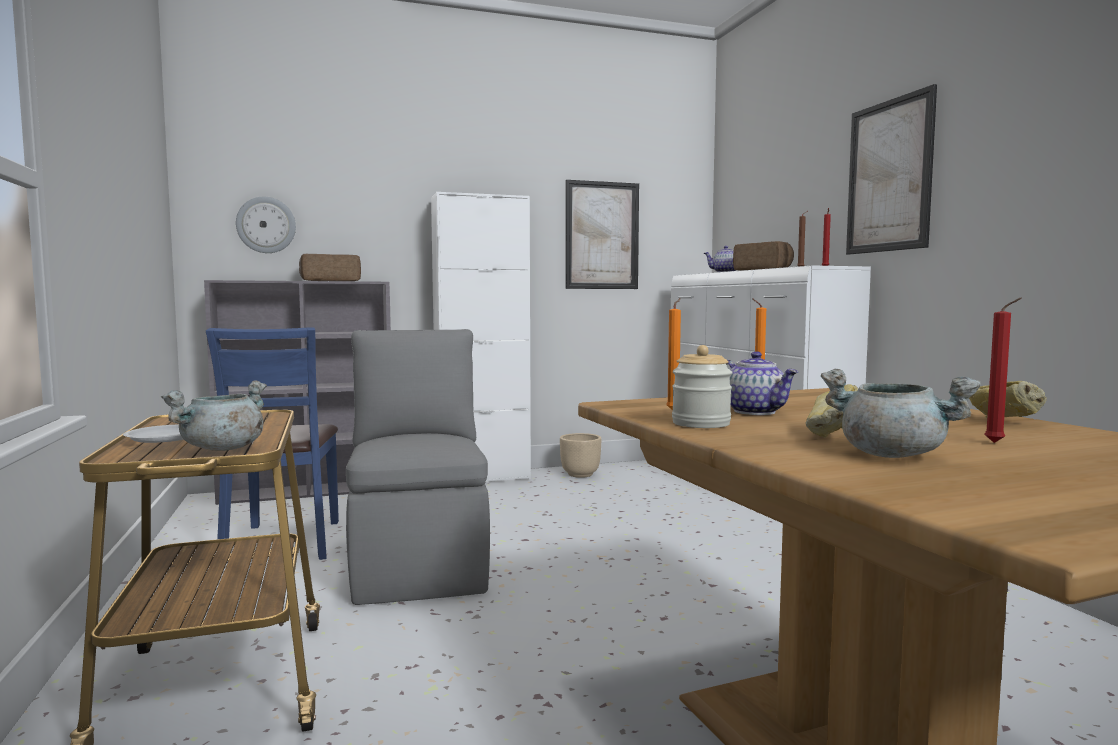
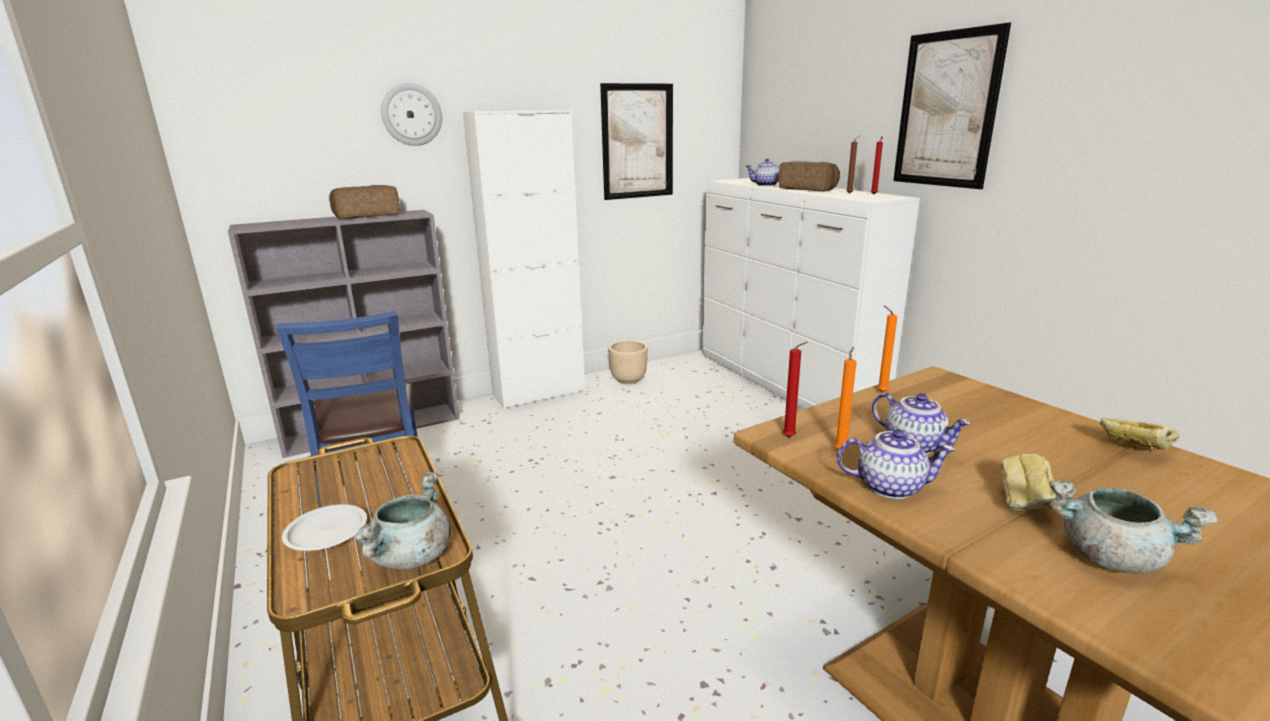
camera: 10 degrees left, 15 degrees up
(266, 225) = (282, 155): wall clock -> wall clock (411, 115)
(419, 566) = (528, 526): grey chair -> none
(701, 423) = (890, 486): jar -> teapot
(997, 443) = (1168, 511): red candle -> red candle (791, 438)

